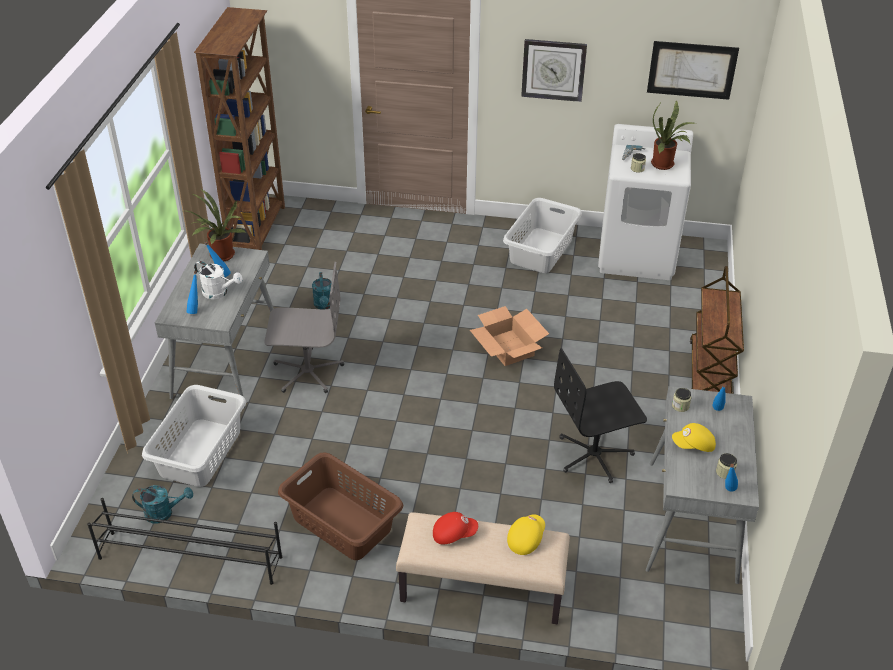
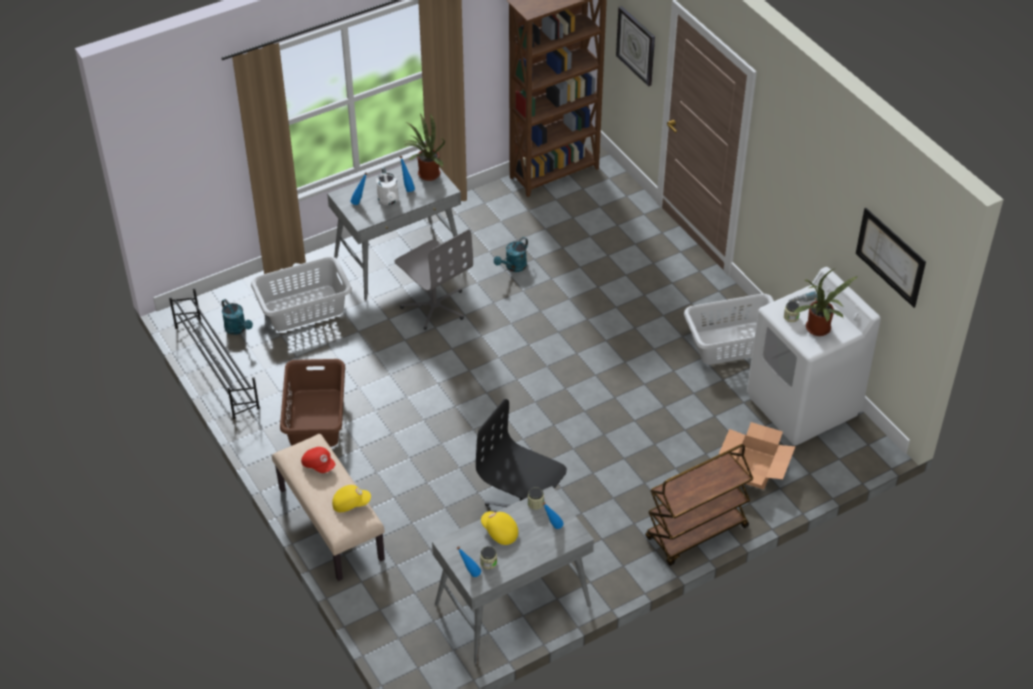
camera: 50 degrees right, 5 degrees up
(508, 348) = (586, 396): cardboard box -> cardboard box (753, 468)
(553, 70) = (795, 181): wall clock -> wall clock (636, 45)

